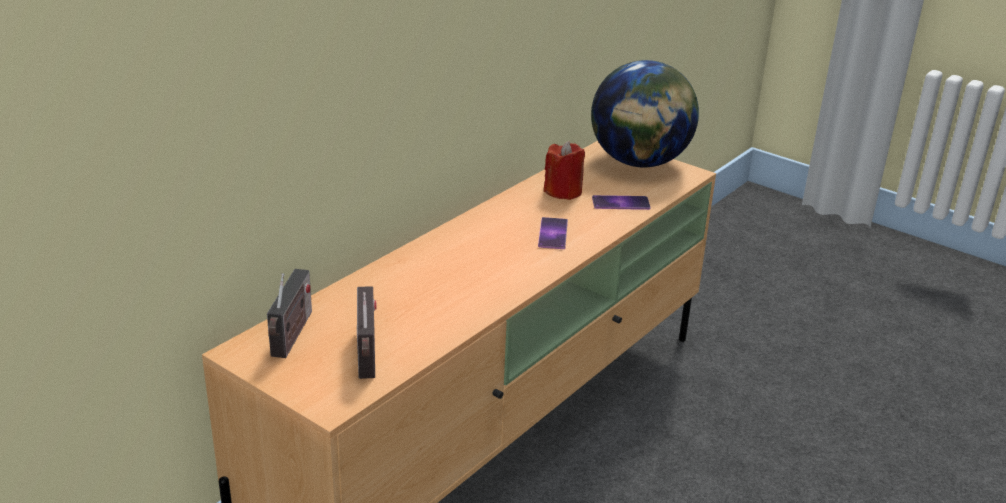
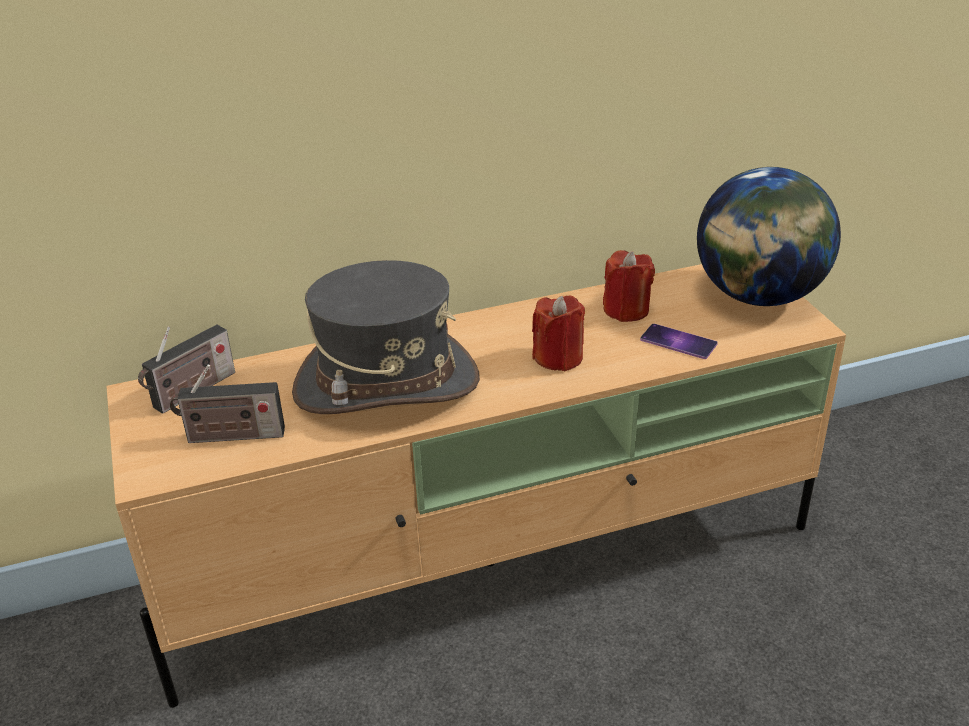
camera: 35 degrees right, 5 degrees up
(368, 355) = (231, 436): radio -> radio turned 60 degrees clockwise
(448, 285) = (386, 384): none -> grey hat
(553, 233) = (558, 357): phone -> red candle

